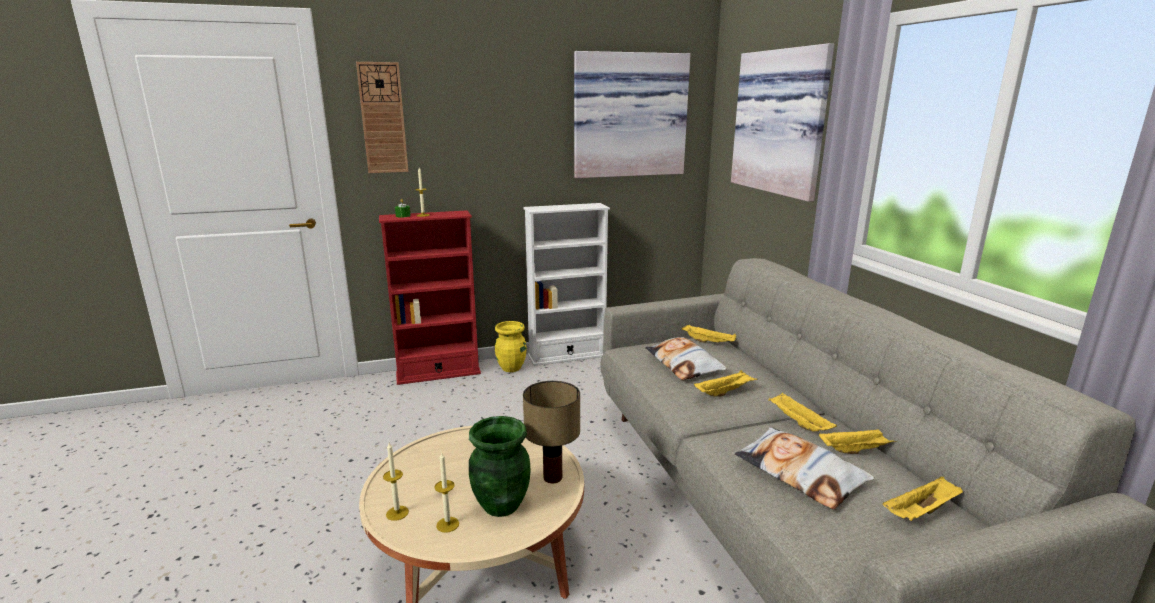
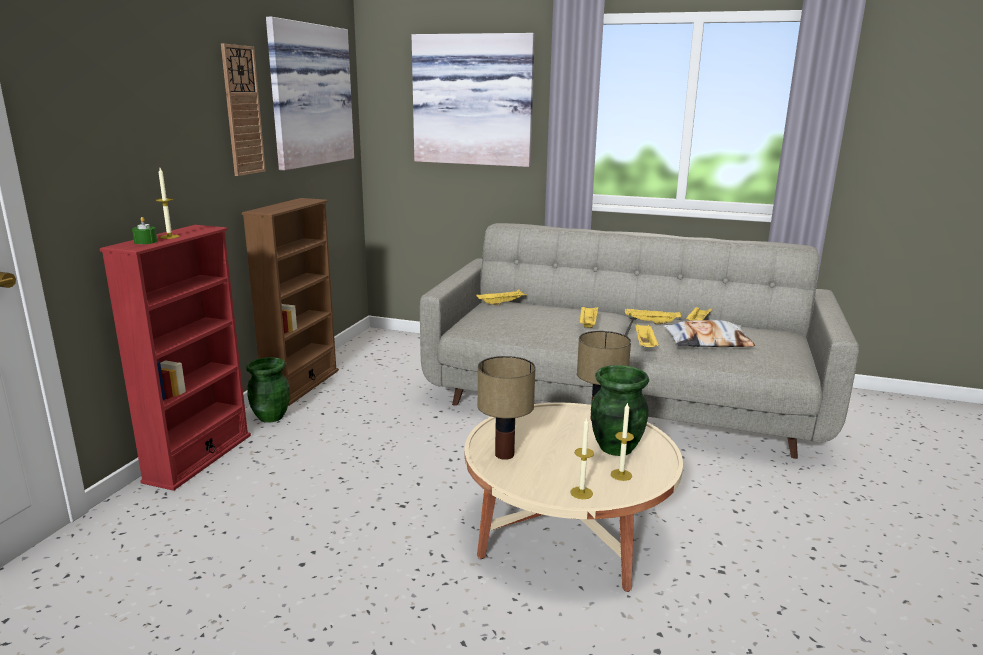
camera: 55 degrees left, 0 degrees up
(383, 118) = (82, 97): wall clock -> wall clock (242, 111)
(436, 455) = (504, 455): none -> table lamp
(511, 368) = (271, 417): yellow vase -> green vase
(567, 356) = (301, 385): white bookcase -> brown bookcase
(684, 364) = (528, 320): pillow -> none
(920, 513) = (766, 334): yellow tray -> yellow tray (645, 346)

